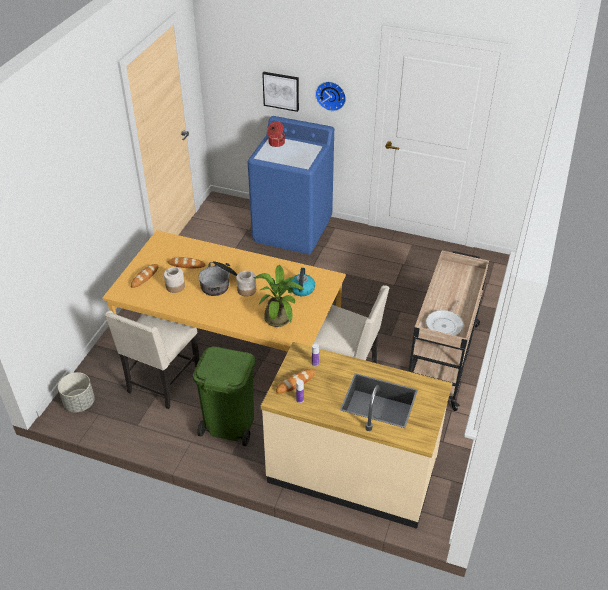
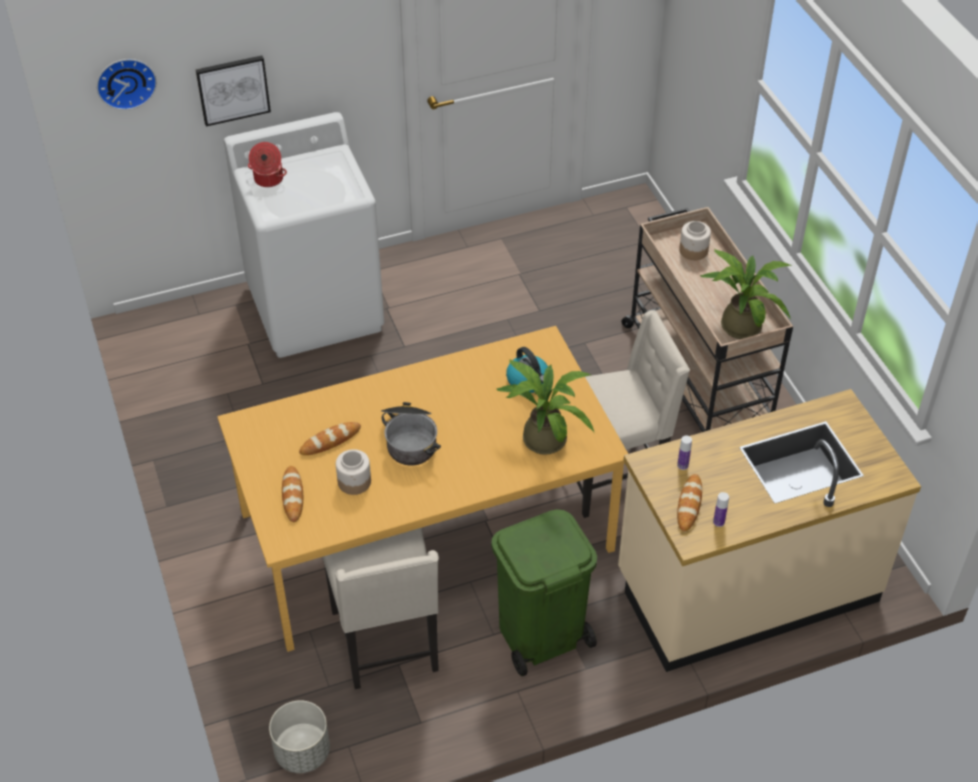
camera: 40 degrees left, 5 degrees up
(247, 290) = (458, 426): jar -> jar (694, 250)
(293, 230) = (316, 307): blue washing machine -> white washing machine
(331, 95) = (324, 62): wall clock -> wall clock (125, 81)
(445, 324) = (739, 323): frying pan -> potted plant

